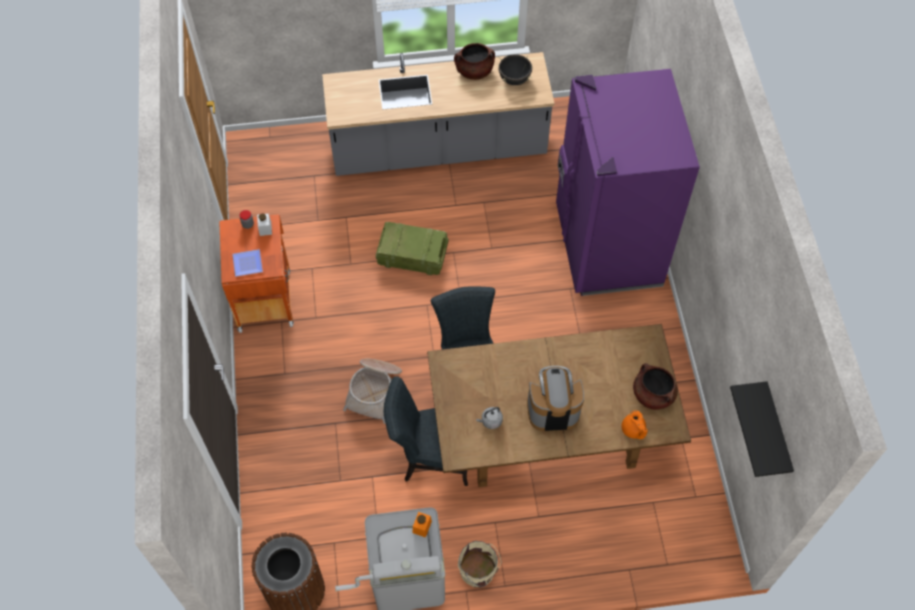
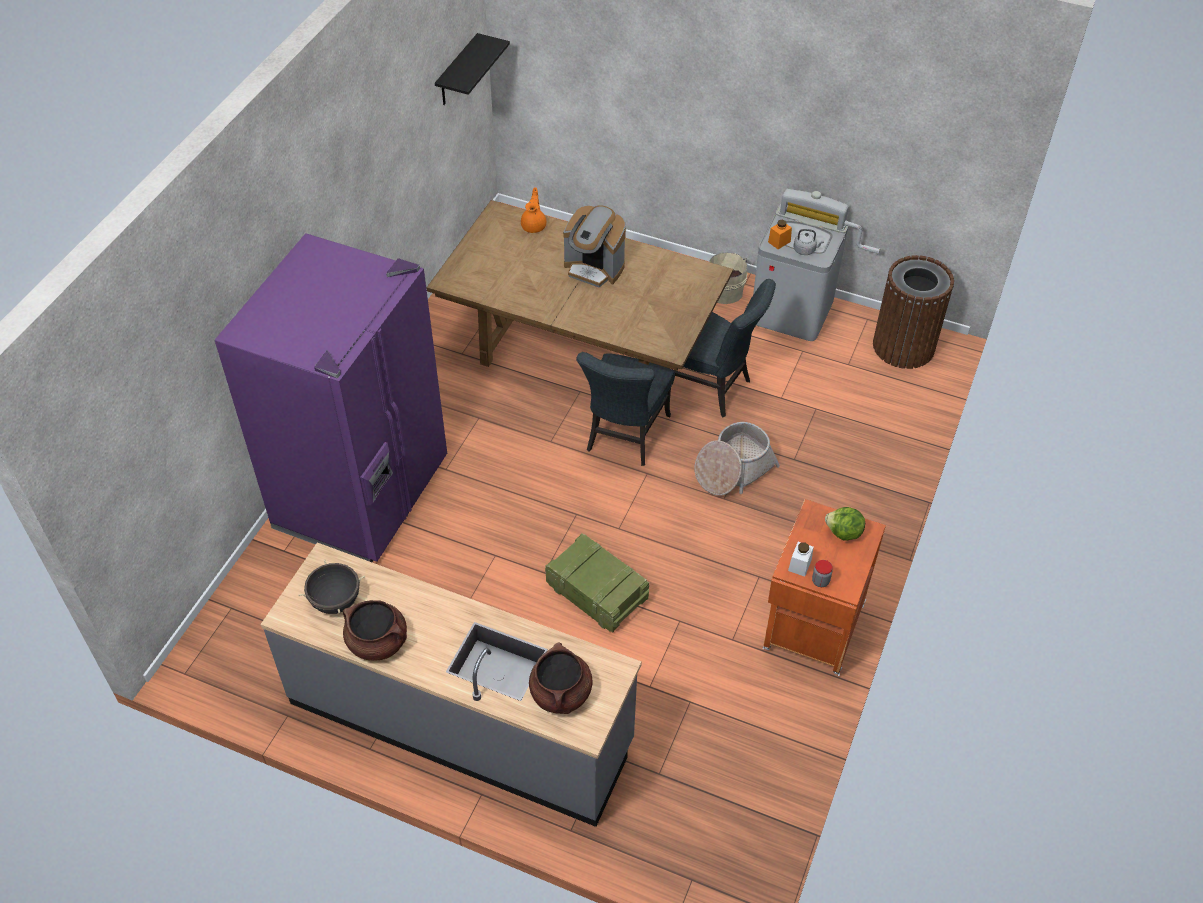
camera: 150 degrees left, 10 degrees down
(246, 263) = (843, 533): plate -> lettuce
(490, 421) = (660, 284): grey kettle -> grey kettle (805, 250)
(652, 395) = (491, 241): brown cooking pot -> brown cooking pot (561, 693)

